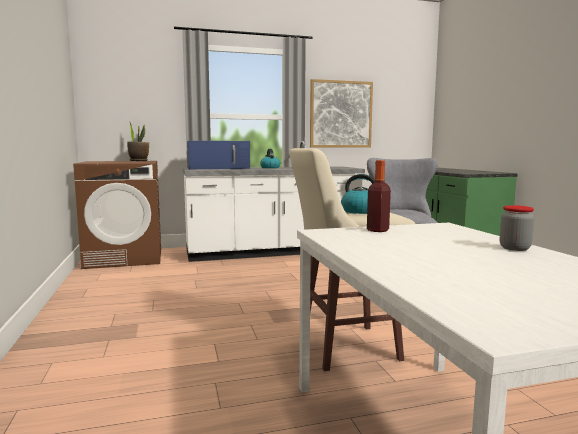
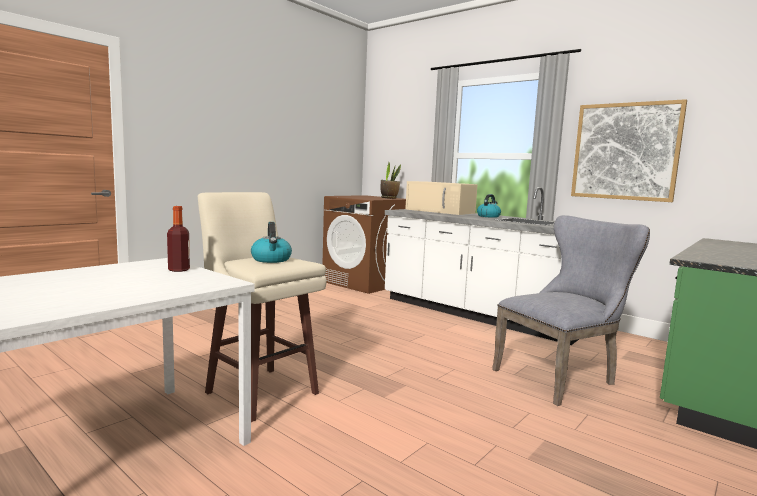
camera: 55 degrees right, 0 degrees up
(219, 168) = (440, 211): blue microwave -> beige microwave
(514, 248) = (107, 300): jar -> none

